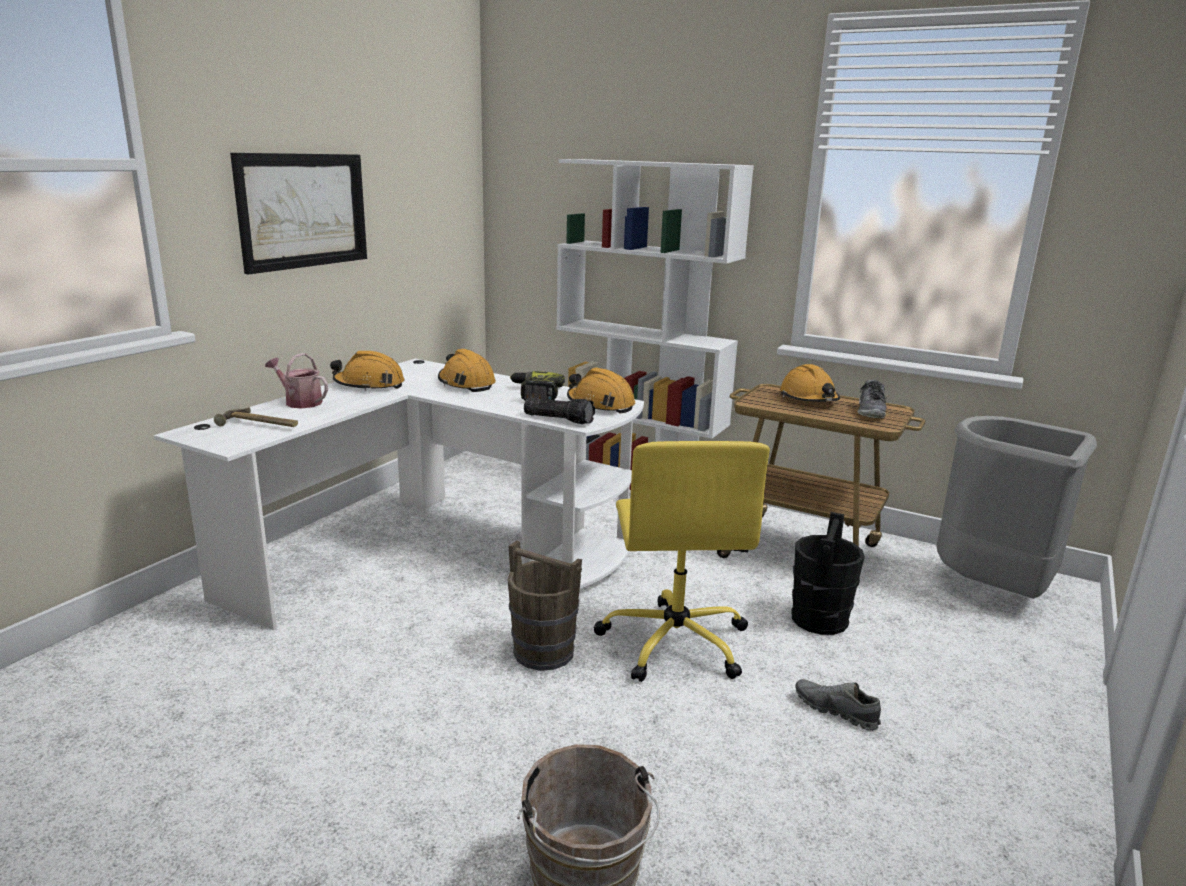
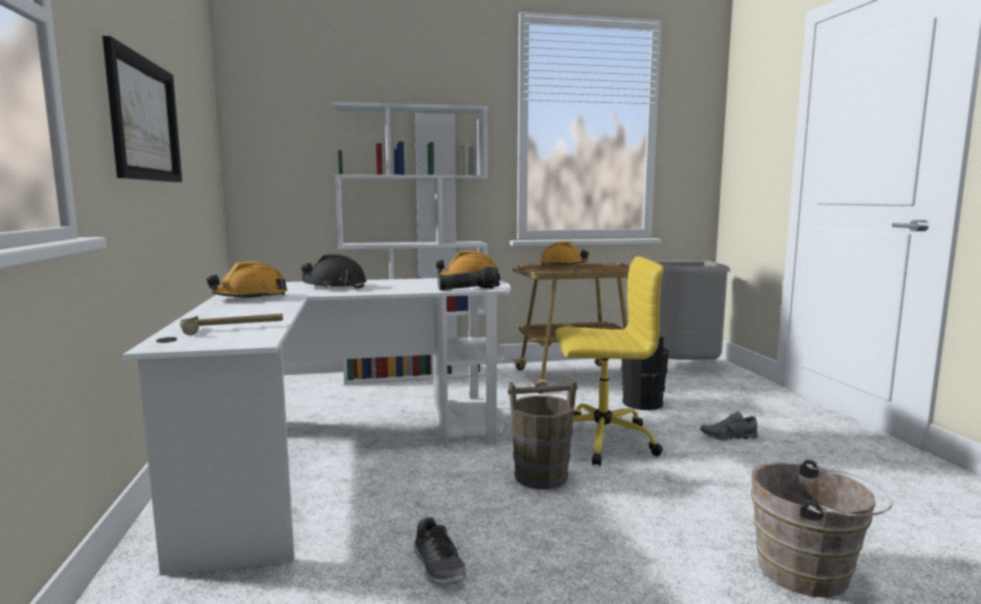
camera: 40 degrees left, 10 degrees down
(300, 402) = (218, 313): watering can -> none
(466, 383) = (334, 286): orange hard hat -> black hard hat
(535, 394) = (408, 283): power drill -> none
(675, 641) = (600, 440): yellow office chair -> yellow office chair turned 45 degrees counterclockwise
(871, 411) = (606, 265): shoe -> shoe (439, 567)

